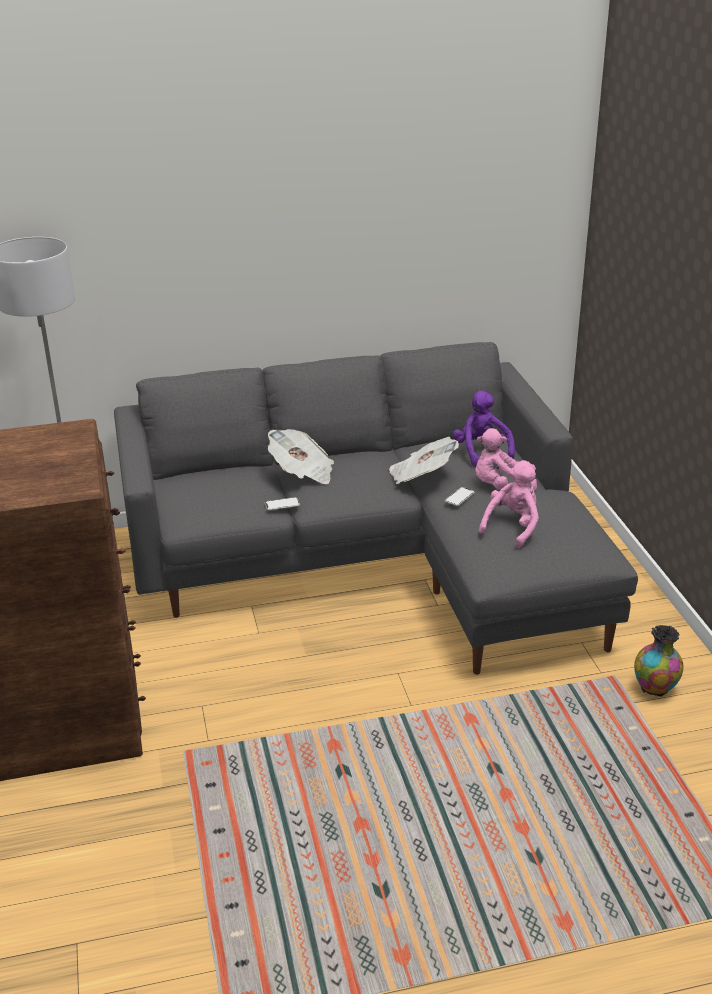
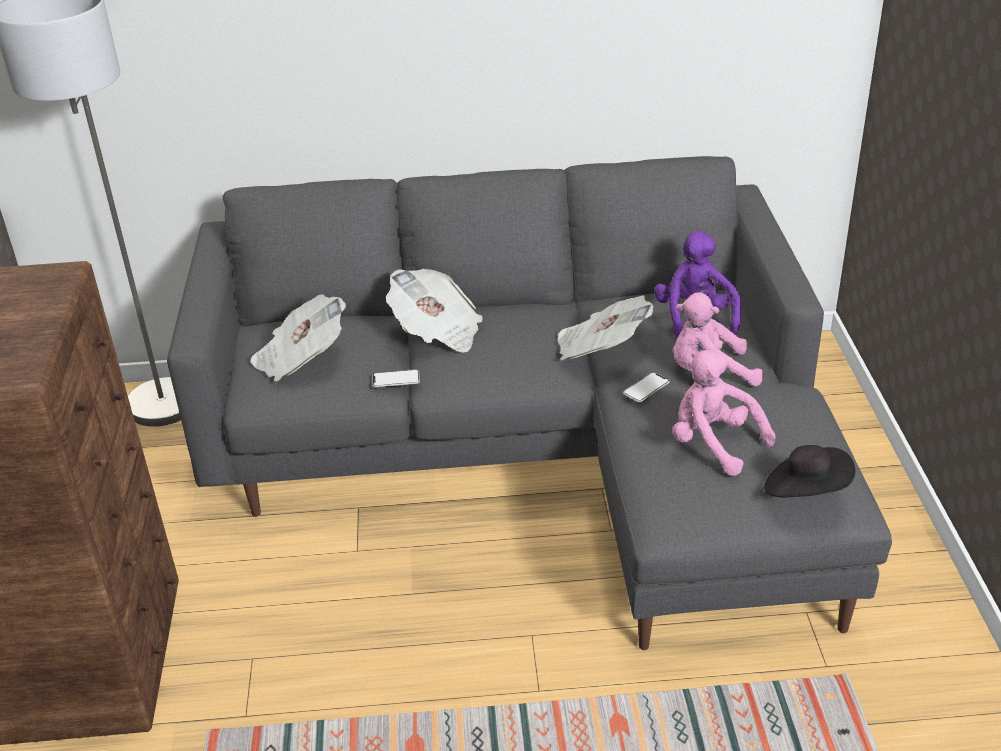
camera: 10 degrees right, 5 degrees up
(209, 496) = (301, 359): none -> newspaper
(513, 527) = (713, 443): pink plush toy -> pink plush toy turned 90 degrees counterclockwise
(579, 549) = (806, 491): none -> black hat
(655, 688) = (904, 703): vase -> none

